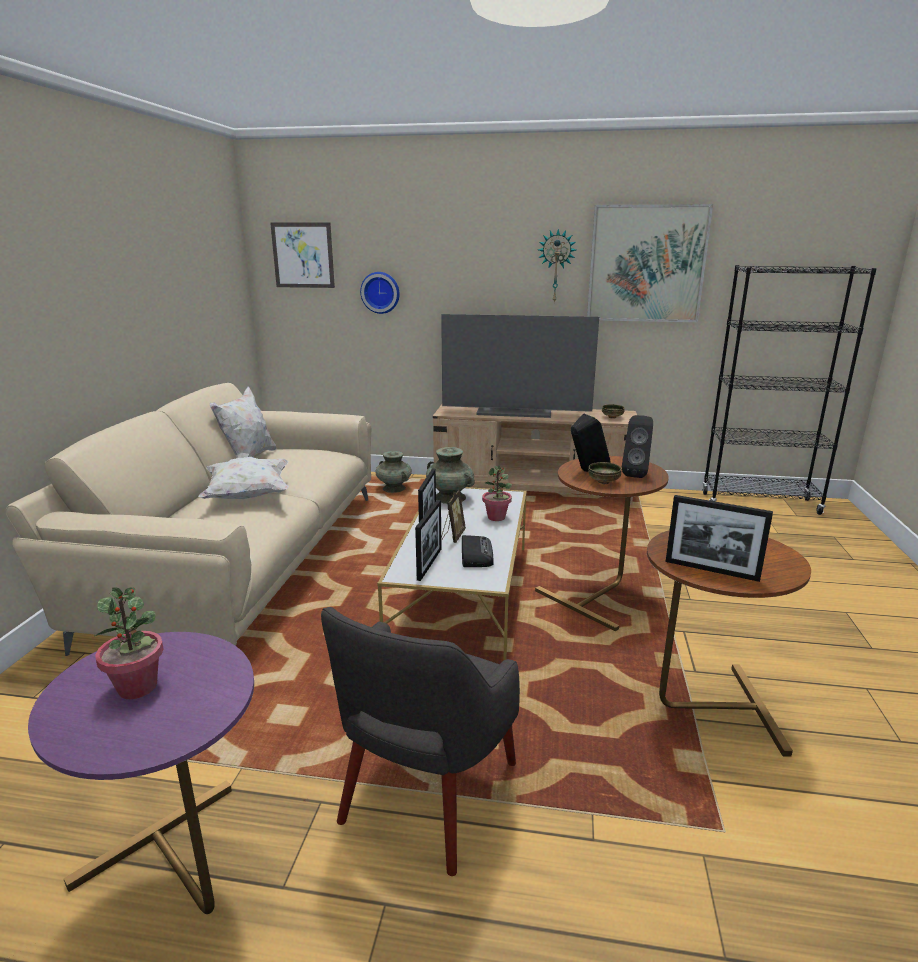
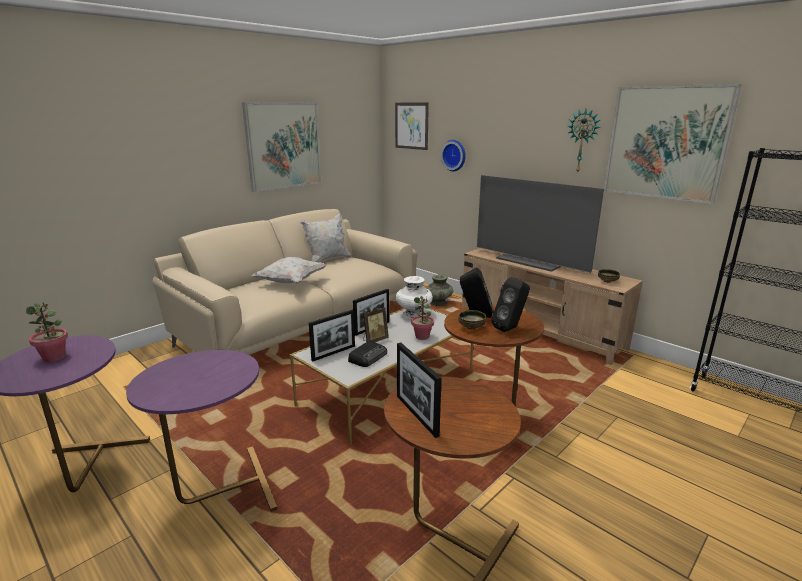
camera: 35 degrees right, 0 degrees up
(148, 289) = (283, 145): none -> picture
(428, 794) = (217, 493): grey armchair -> purple side table
(450, 497) = (414, 314): turquoise vase -> white vase

